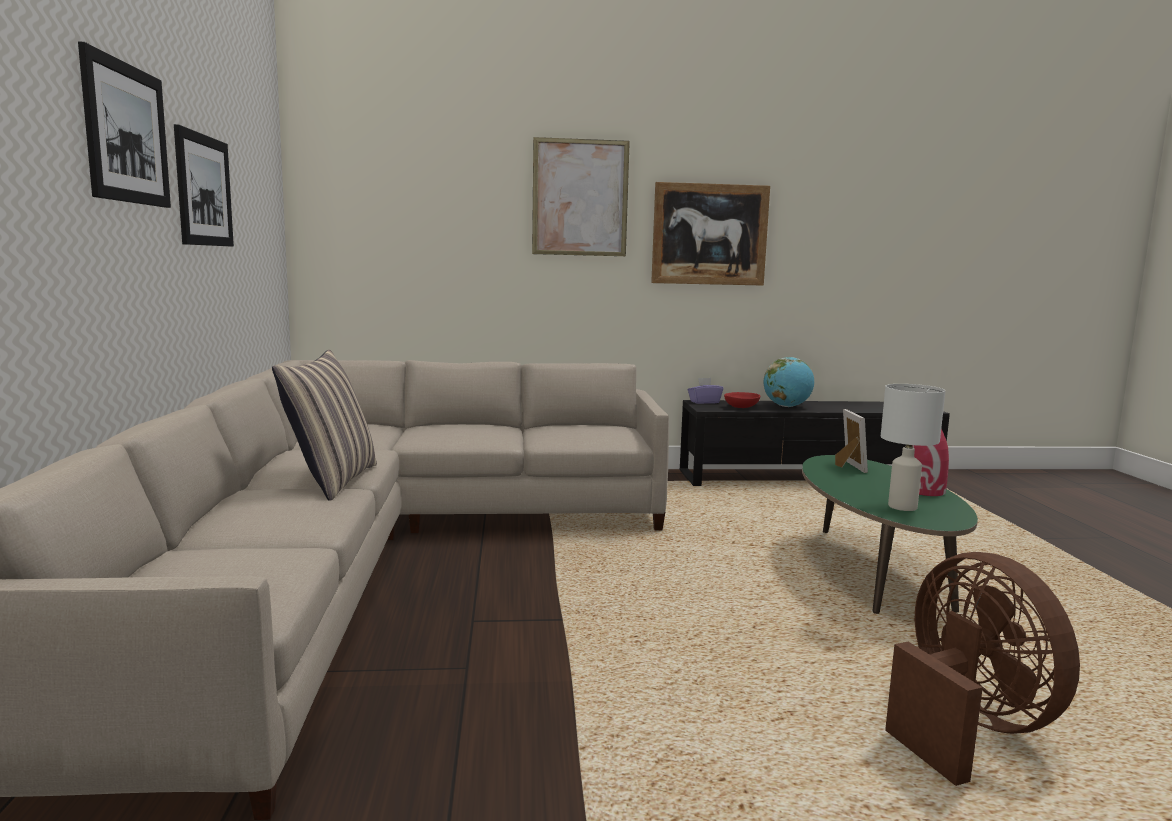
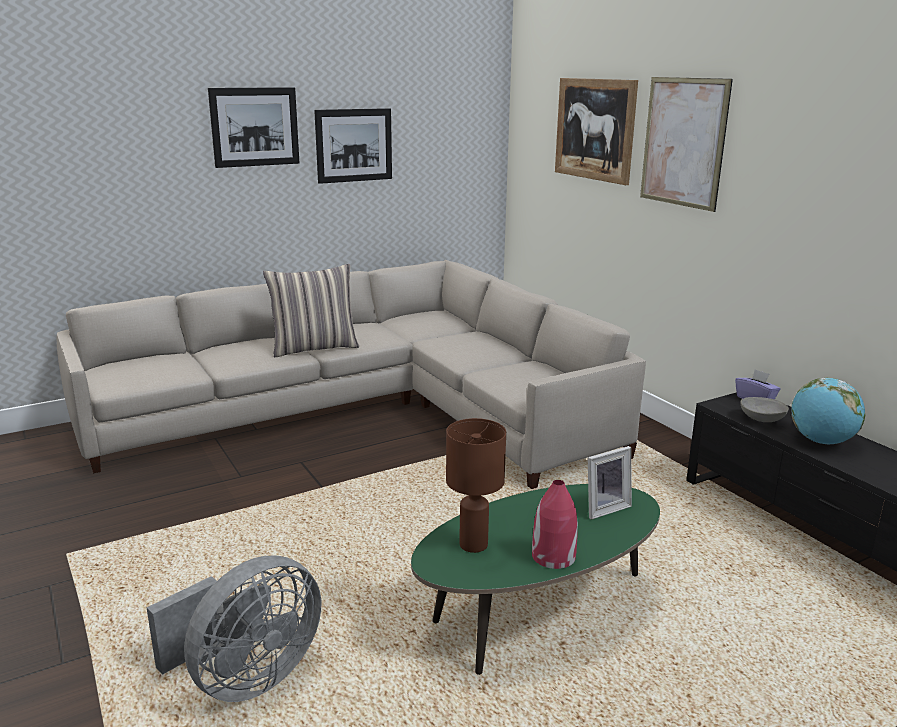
camera: 65 degrees right, 10 degrees up
(709, 234) = (803, 198): picture -> picture (594, 129)
(741, 407) = (761, 419): red bowl -> grey bowl
(902, 506) = (474, 544): white table lamp -> brown table lamp
(966, 727) = (246, 678): brown fan -> grey fan

